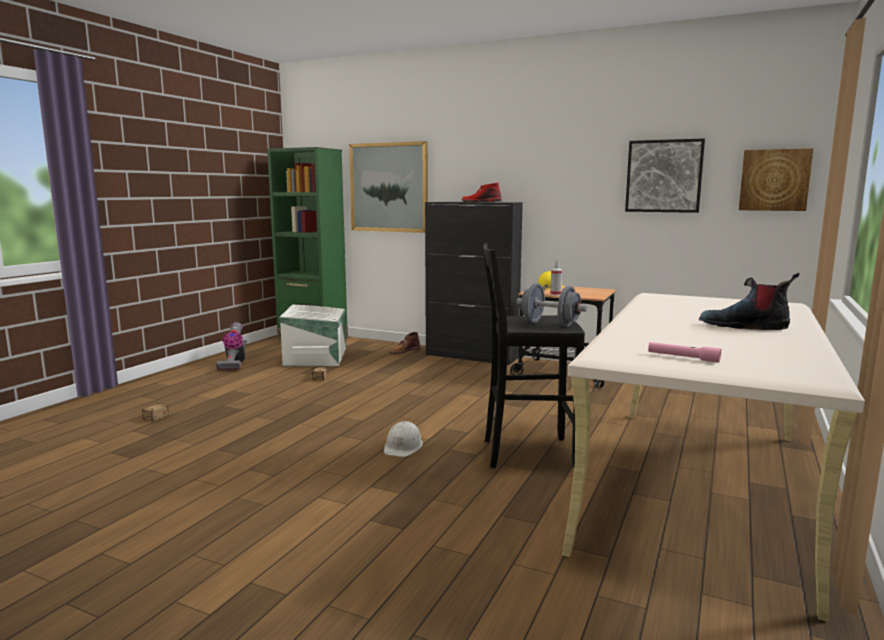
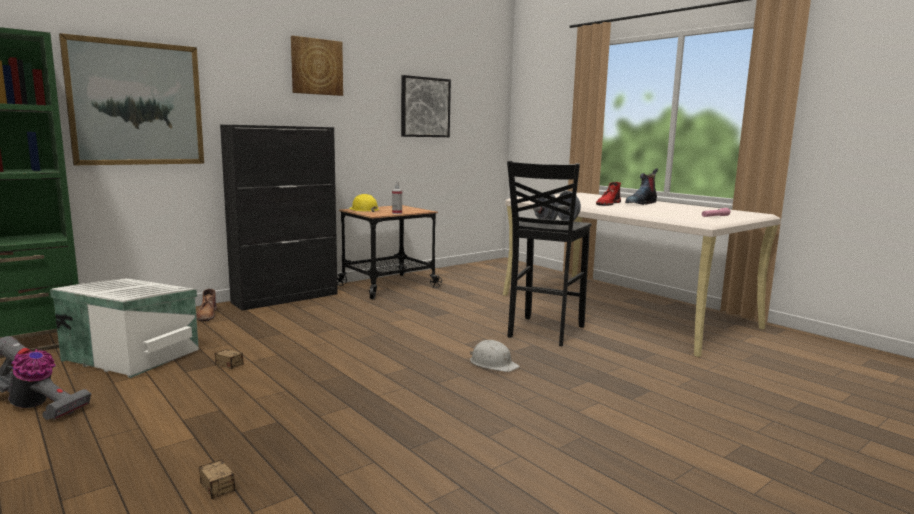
camera: 65 degrees left, 0 degrees up
(481, 202) = (288, 125): red boot -> red boot (608, 203)
(774, 180) = (485, 114): picture -> picture (316, 67)

